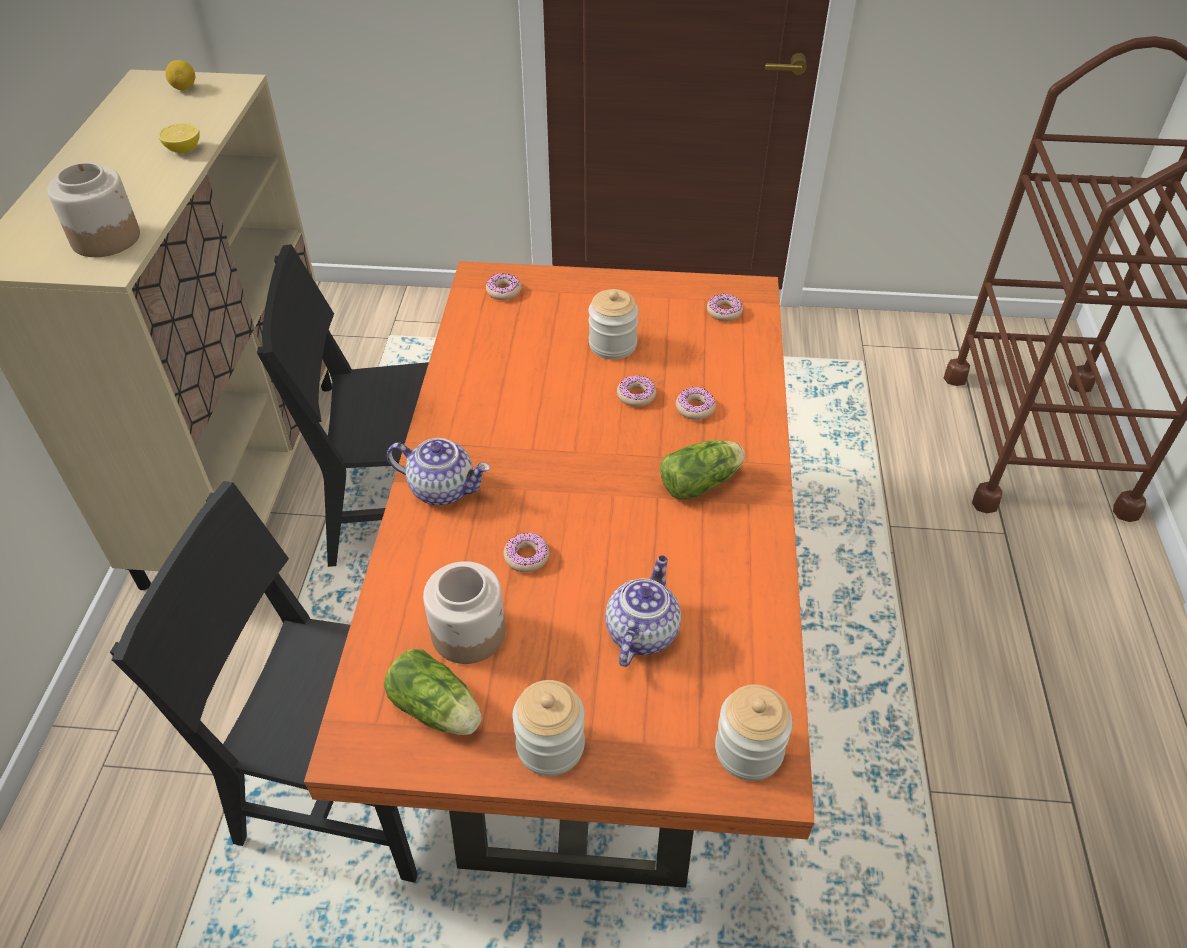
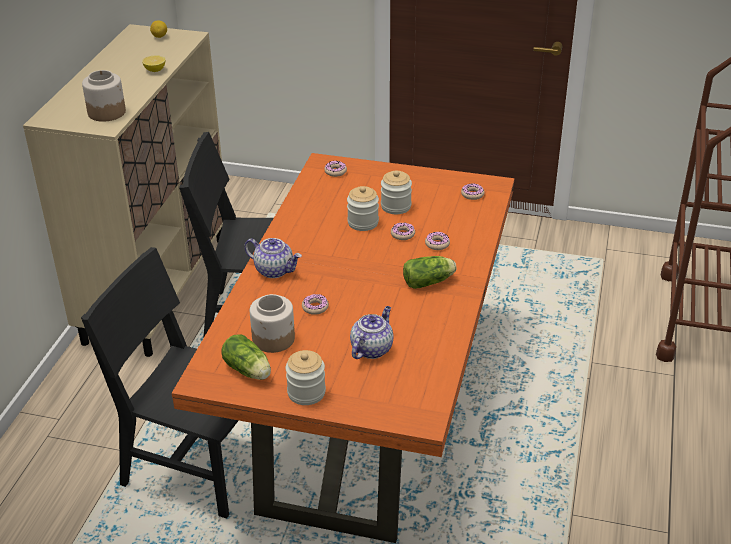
camera: 10 degrees right, 10 degrees down
(748, 750) = (416, 407): jar -> jar (363, 223)

